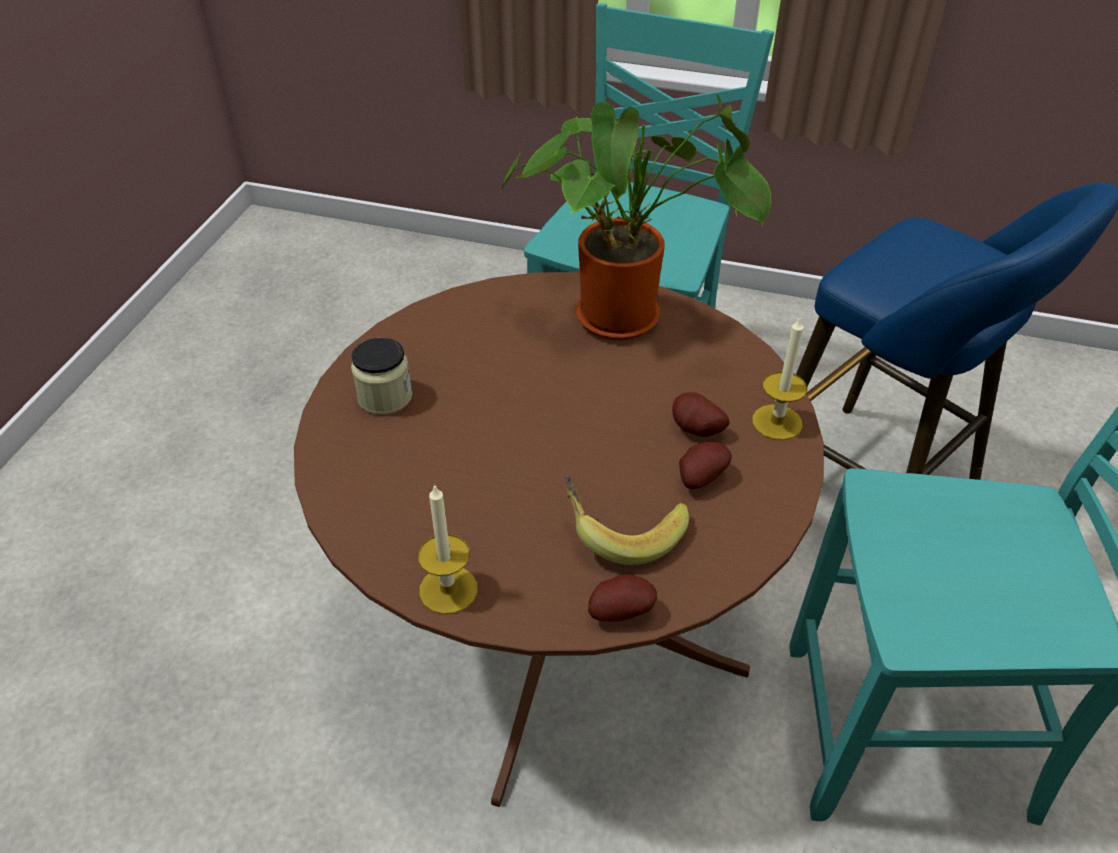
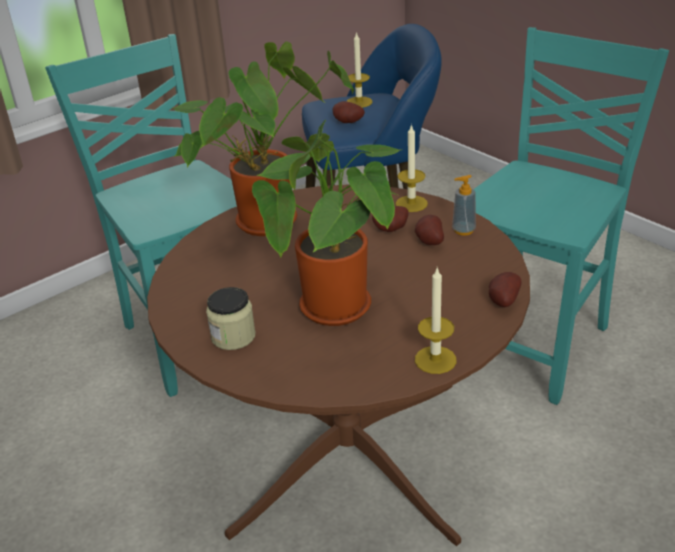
camera: 55 degrees left, 10 degrees down
(486, 461) = (340, 312): none -> potted plant
(622, 530) = (444, 281): banana -> none
(758, 502) = (463, 230): none -> soap dispenser
(894, 272) = (347, 123): none -> potato
(962, 257) = (359, 102): none -> candle

